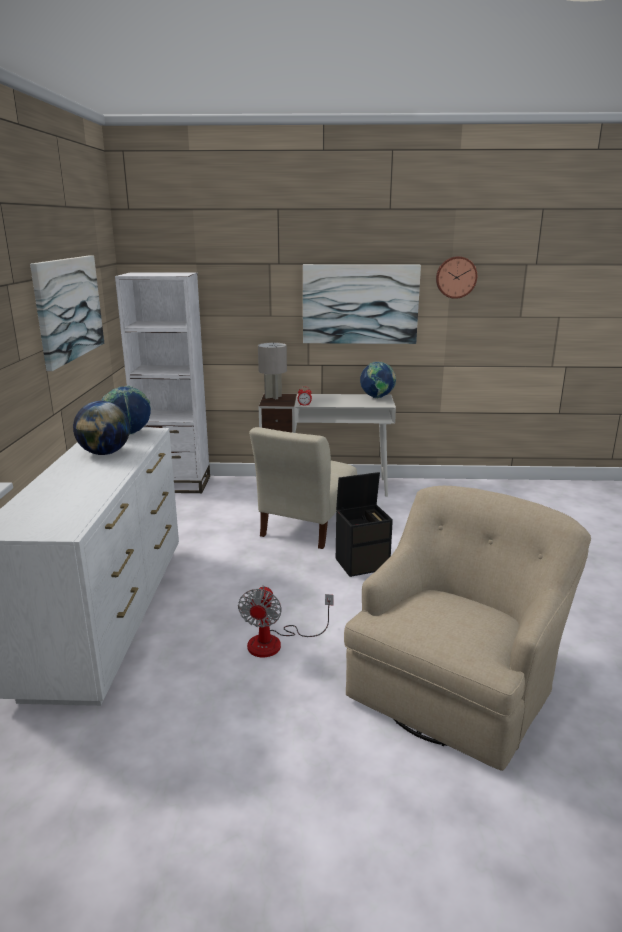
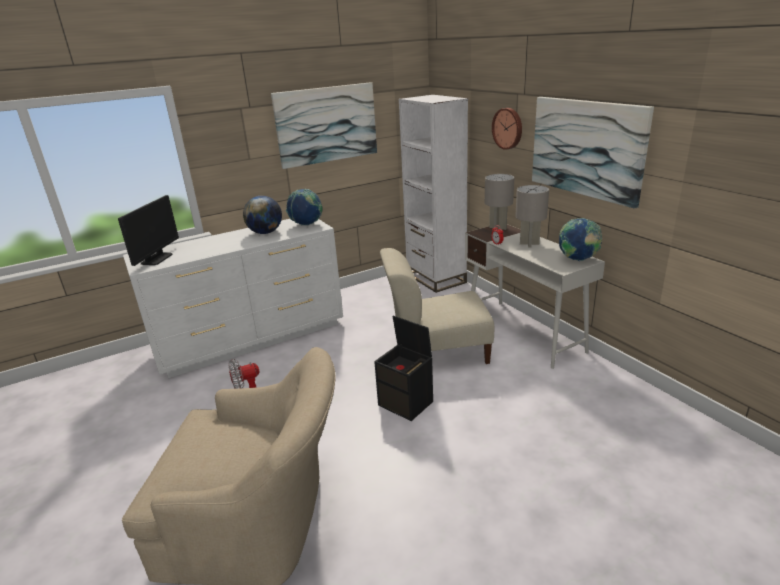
camera: 60 degrees right, 5 degrees up
(50, 518) = (156, 259): none -> monitor
(324, 399) = (529, 244): none -> grey table lamp
(456, 277) = (698, 128): wall clock -> wall clock (508, 128)

